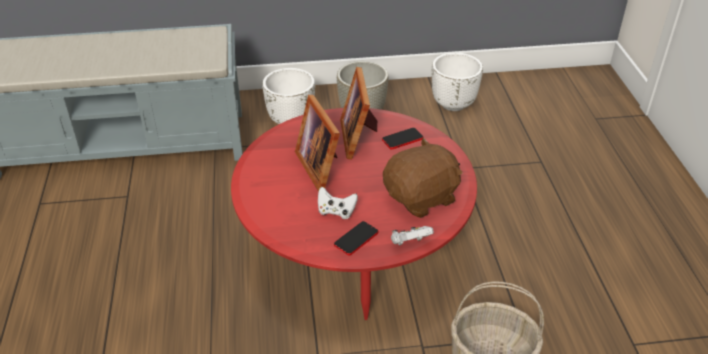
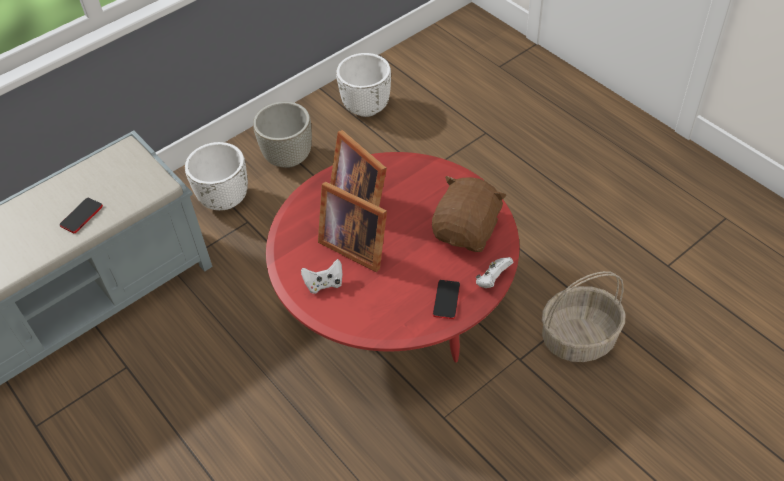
camera: 30 degrees left, 10 degrees up
(336, 212) = (407, 283): white game controller -> white game controller (324, 284)
(402, 139) = (402, 180): phone -> phone (81, 216)

